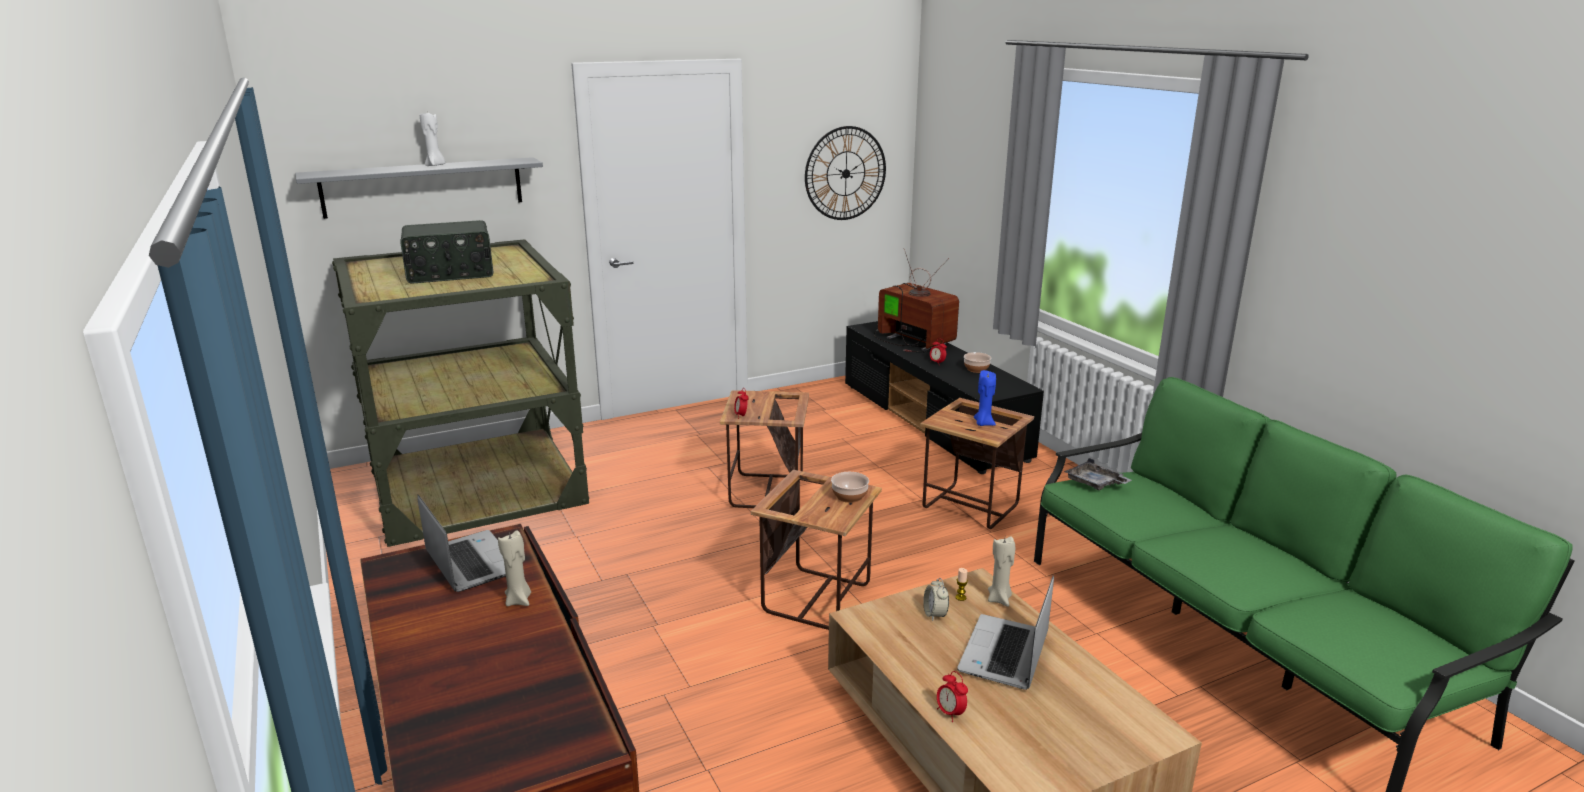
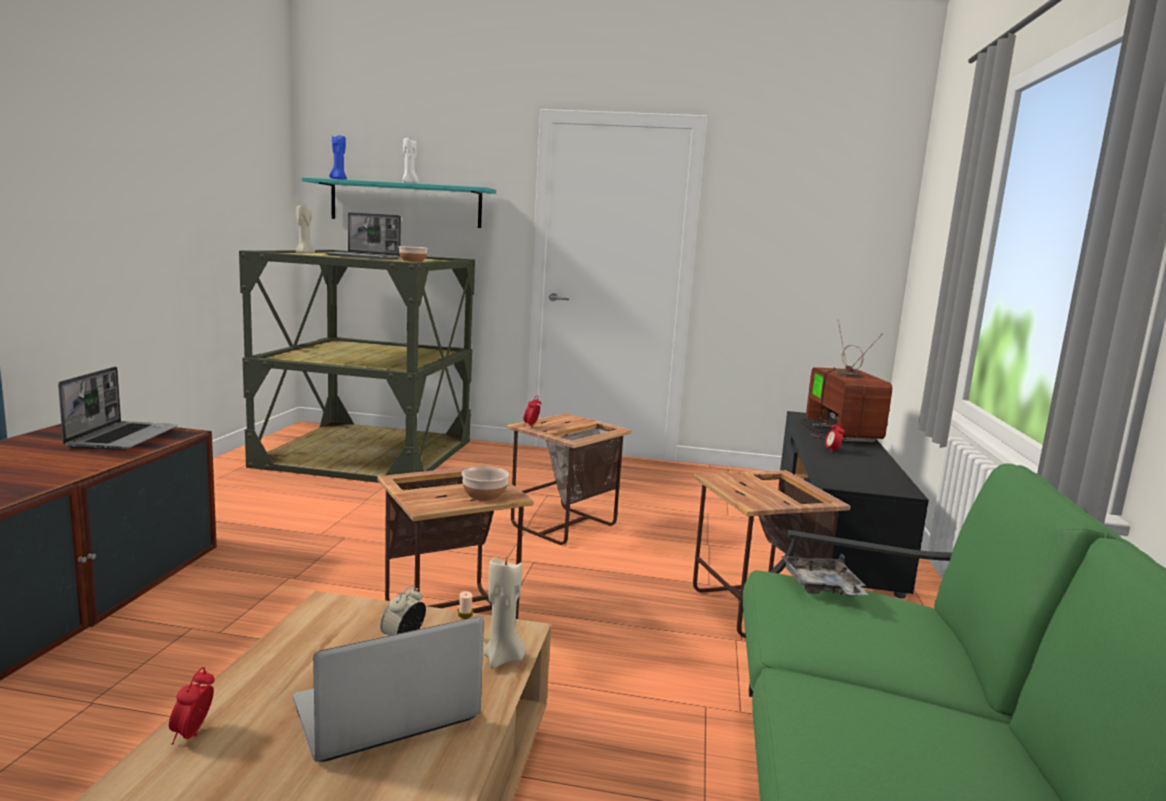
camera: 35 degrees right, 10 degrees down
(423, 187) = (405, 204): grey shelf -> turquoise shelf
(450, 274) = (364, 257): radio -> laptop
(519, 600) = (81, 464): beige candle -> beige candle (305, 253)
(845, 173) = (817, 247): wall clock -> none
(976, 369) = (872, 465): bowl -> bowl (413, 261)
(983, 423) = (767, 493): blue candle -> blue candle (338, 179)

